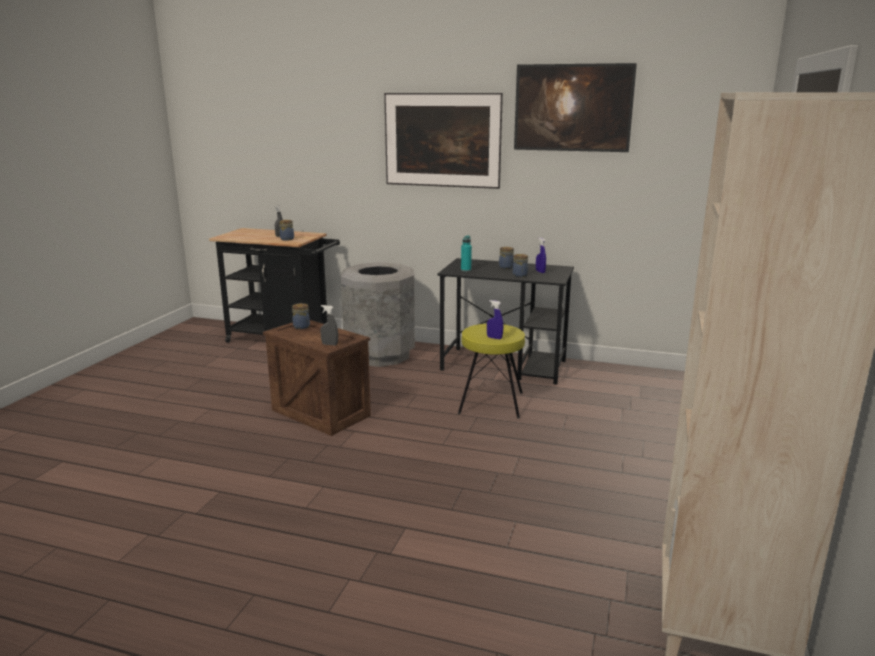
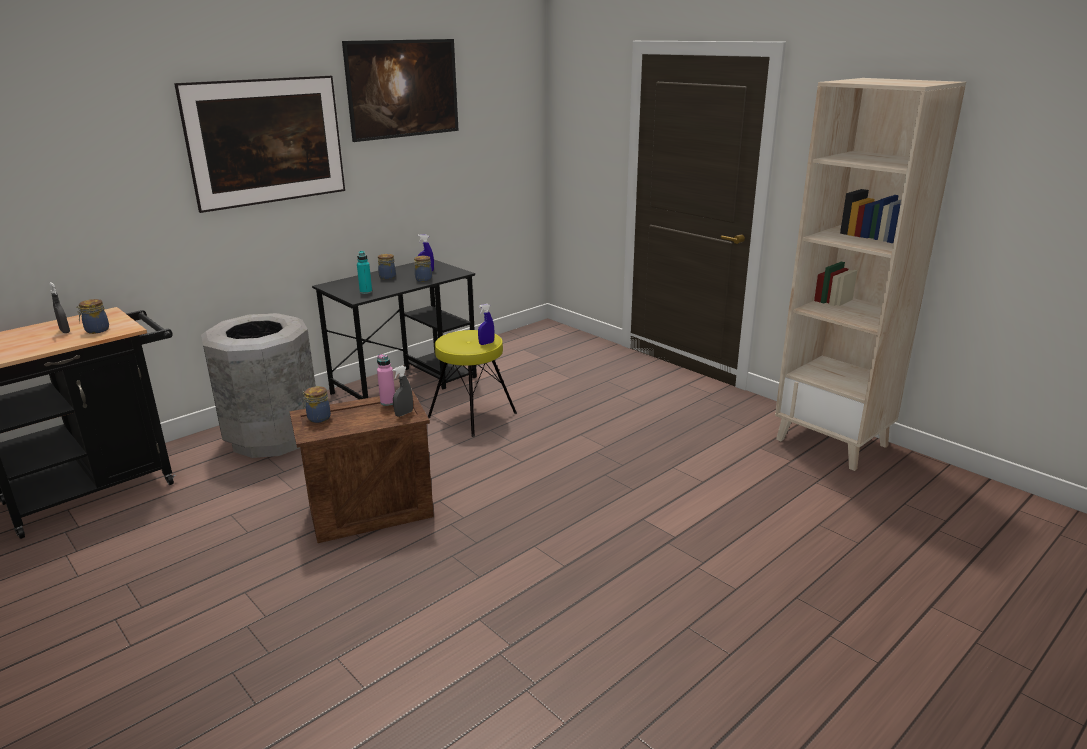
camera: 60 degrees left, 5 degrees up
(343, 336) = (388, 402): none -> pink bottle

